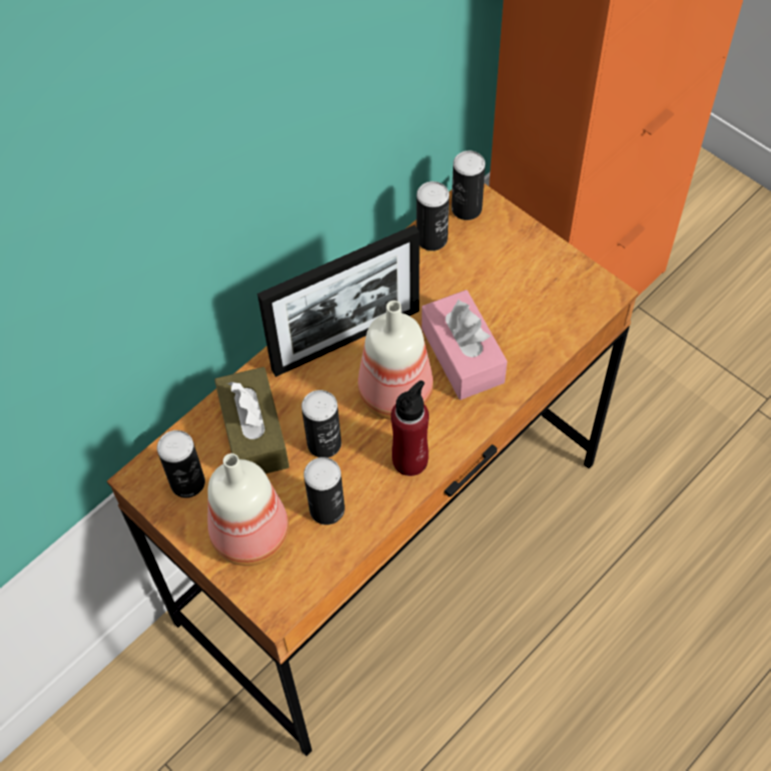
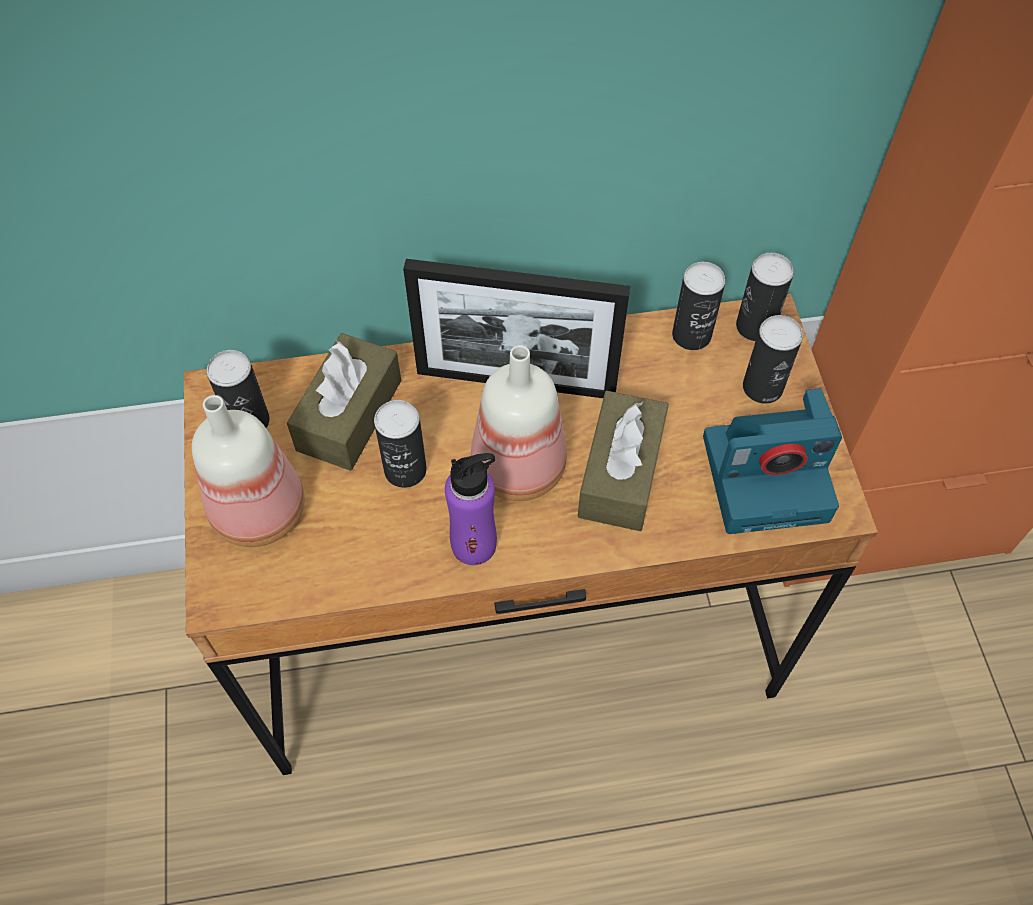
camera: 35 degrees right, 0 degrees up
(327, 509) = (350, 537): can -> can (762, 387)
(410, 460) = (474, 544): red bottle -> purple bottle
(462, 355) = (621, 473): pink tissue box -> brown tissue box
(550, 299) = (768, 476): none -> camera

